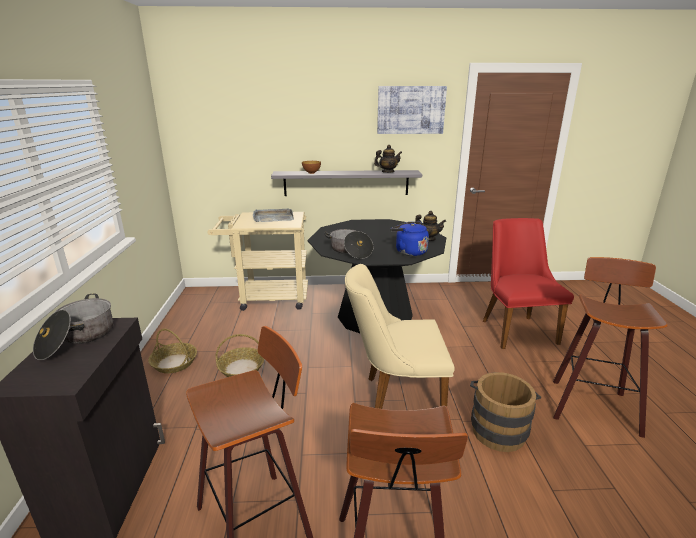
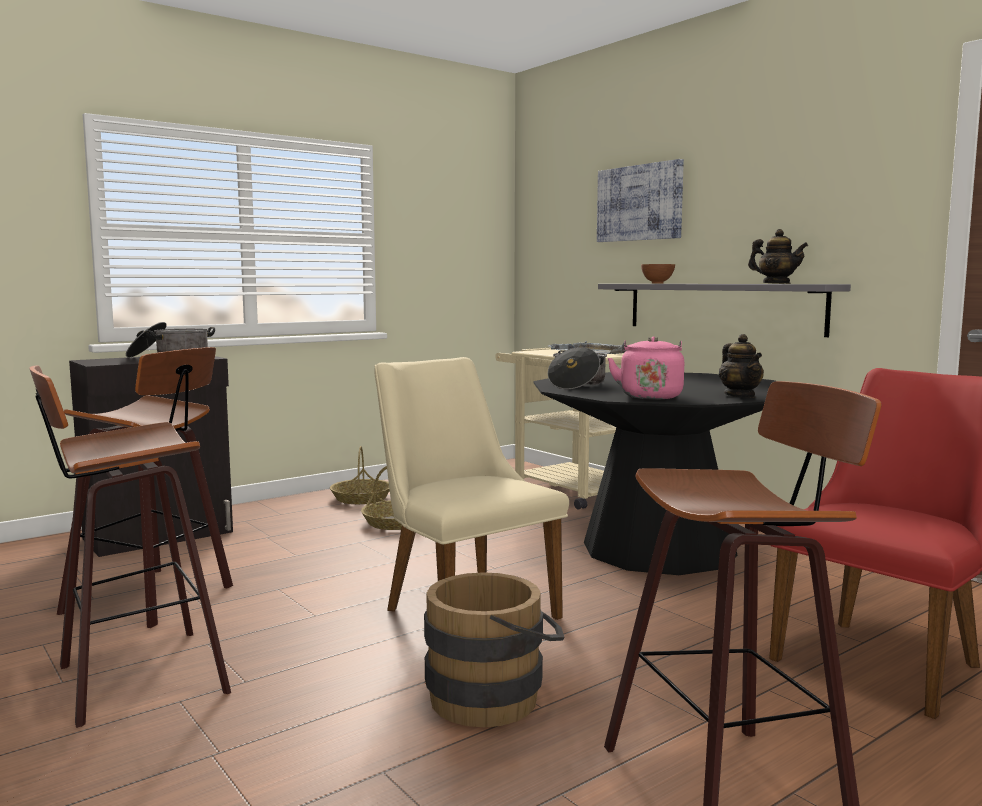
camera: 55 degrees right, 15 degrees down
(409, 252) = (650, 396): blue kettle -> pink kettle
(411, 110) = (837, 161): picture -> picture (639, 203)

